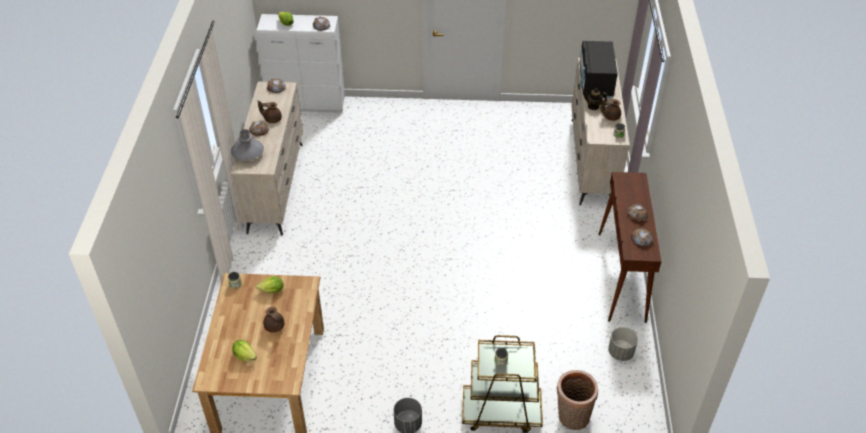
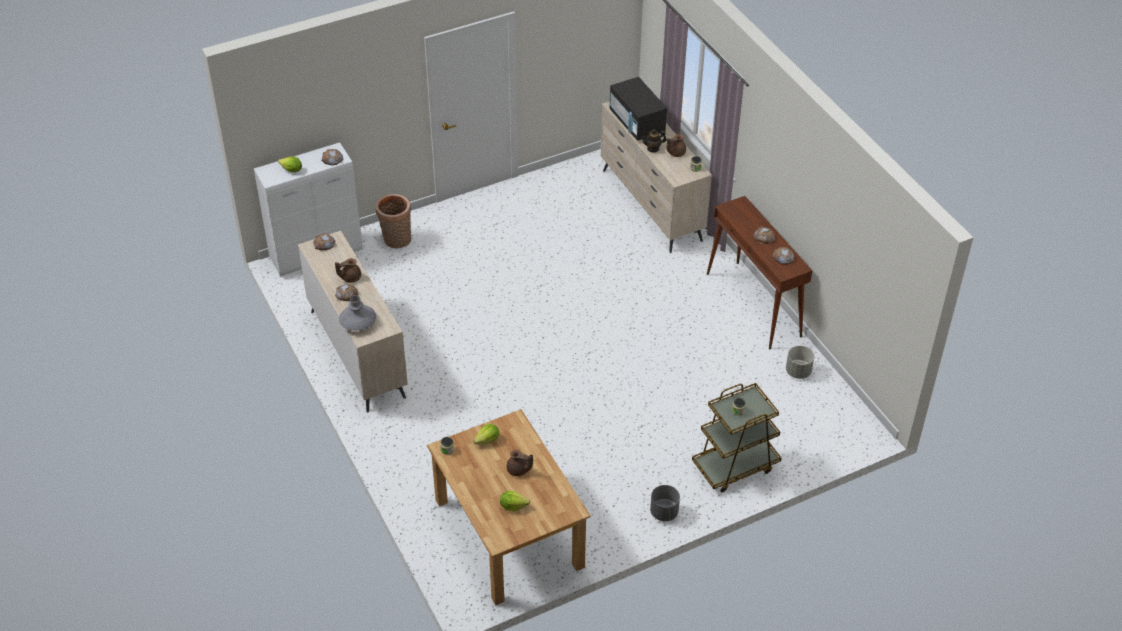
camera: 30 degrees left, 0 degrees up
(571, 418) = (796, 444): basket -> basket (396, 240)

